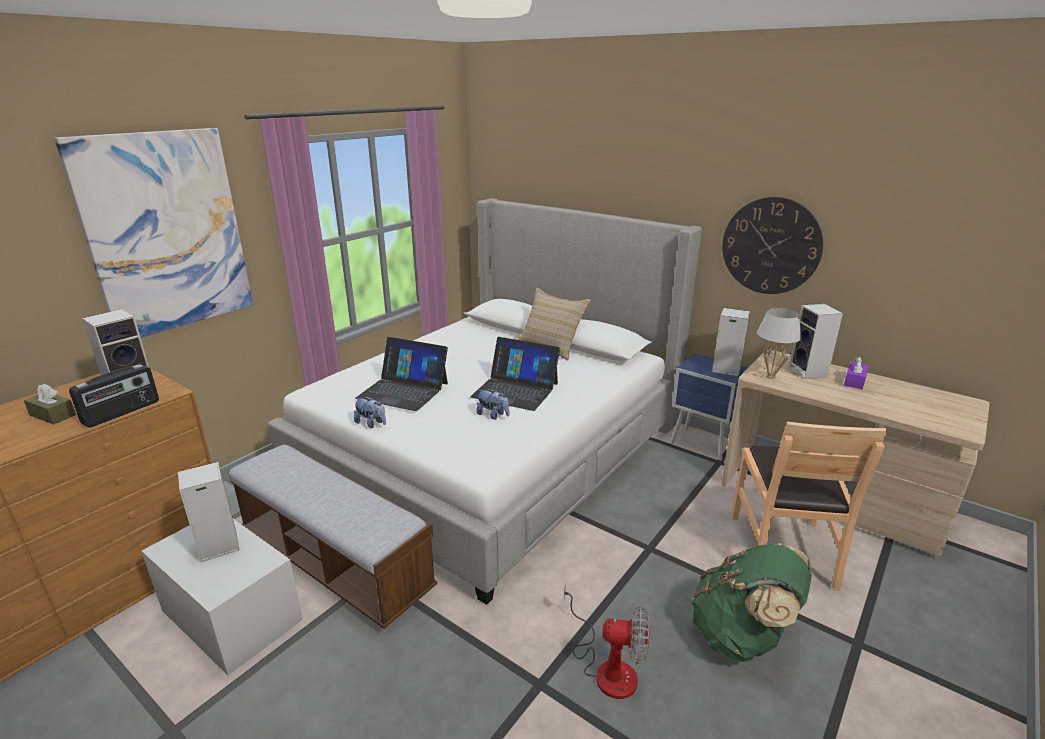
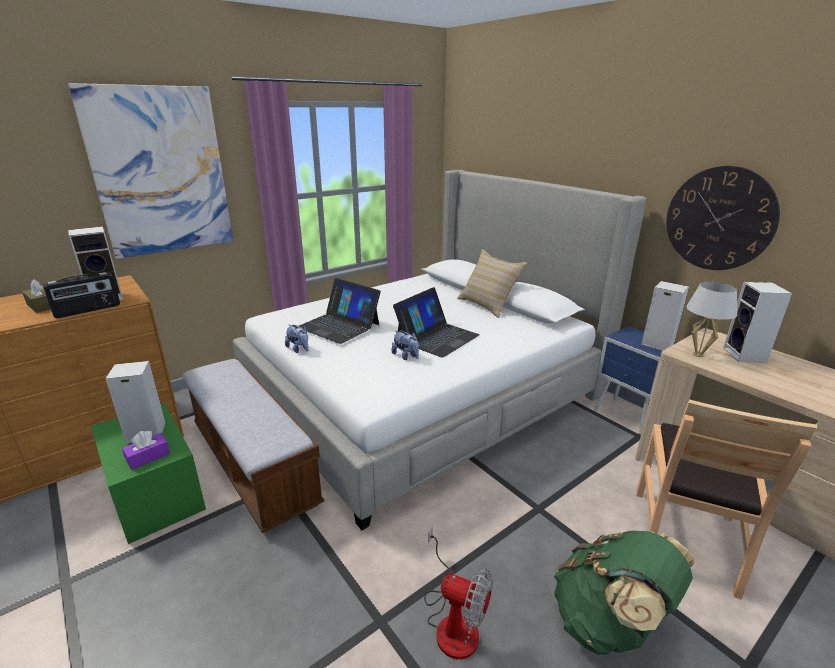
camera: 15 degrees right, 0 degrees up
(231, 615) = (155, 493): white storage box -> green storage box
(515, 390) = (437, 337): laptop -> laptop turned 90 degrees counterclockwise
(854, 381) = (799, 371): purple tissue box -> purple tissue box (148, 457)

